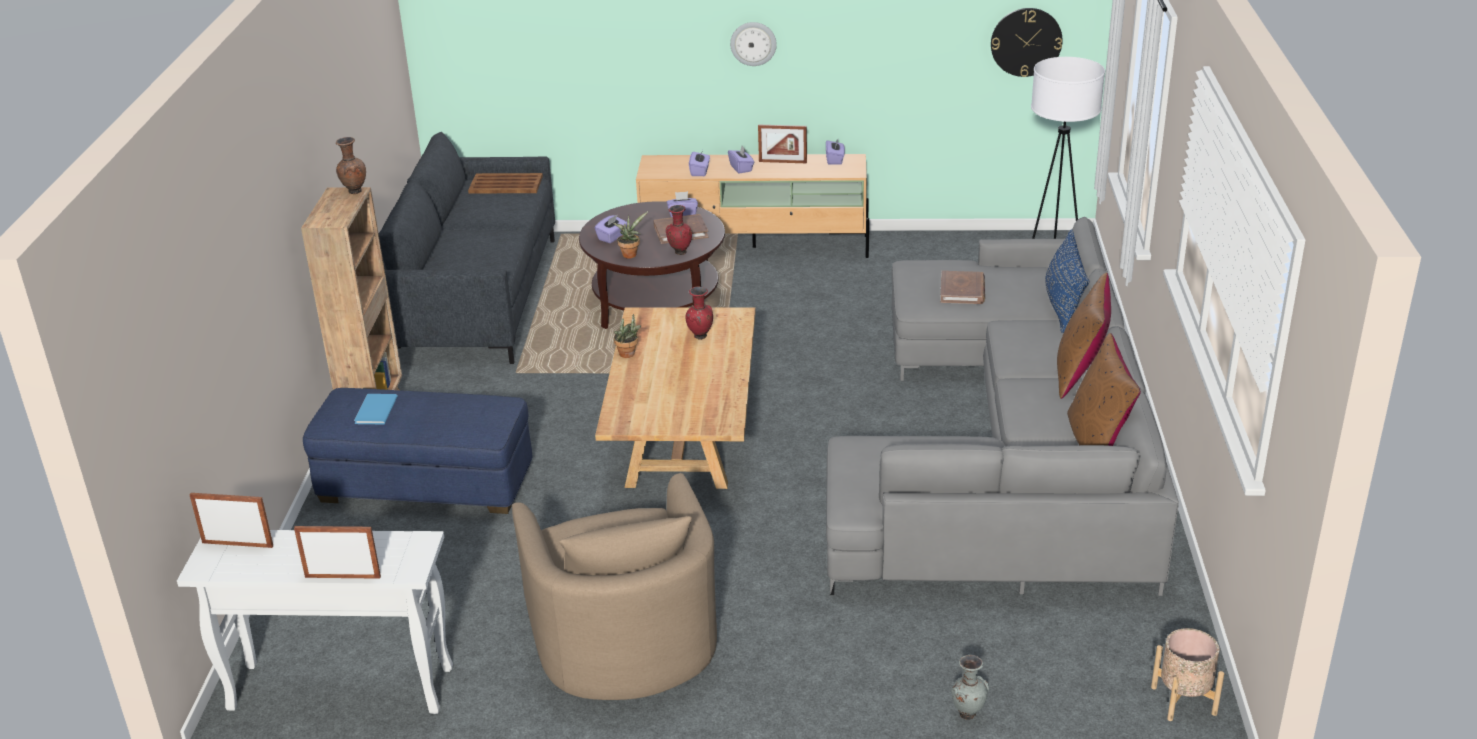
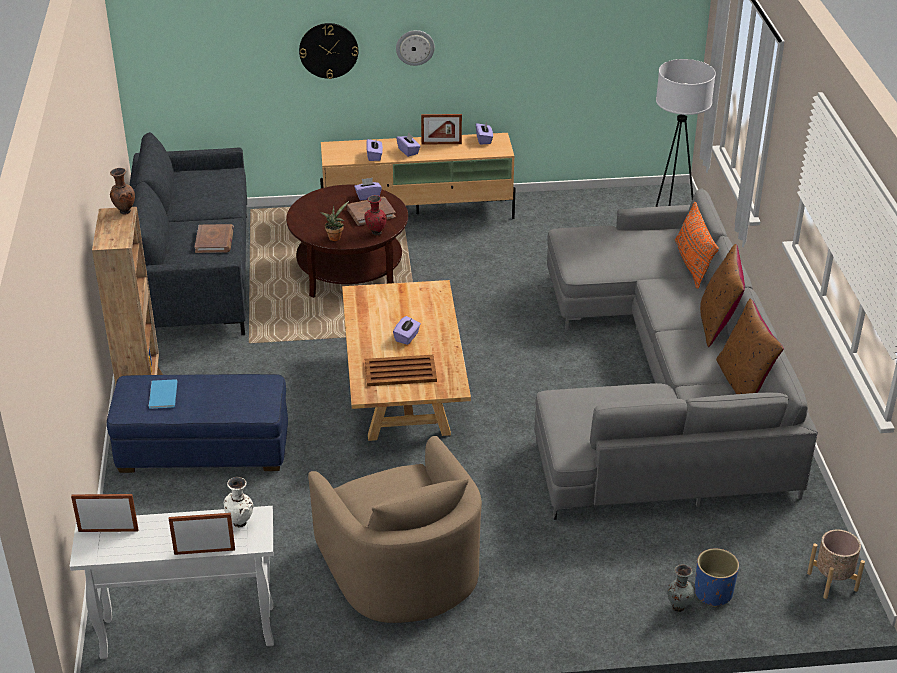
camera: 10 degrees left, 5 degrees up
(398, 548) = (241, 523): none -> white vase
(506, 185) = (210, 175): brown tray -> brown tray (401, 371)
(612, 237) = (315, 221): purple tissue box -> purple tissue box (407, 337)
(629, 354) = (358, 330): potted plant -> none
(700, 337) = (412, 310): red vase -> none
(962, 290) = (611, 255): brown book -> brown book (214, 241)
(1018, 701) = (713, 593): none -> blue planter
(1026, 42) = (638, 38): wall clock -> wall clock (328, 50)
(1063, 305) = (692, 264): blue pillow -> orange pillow

